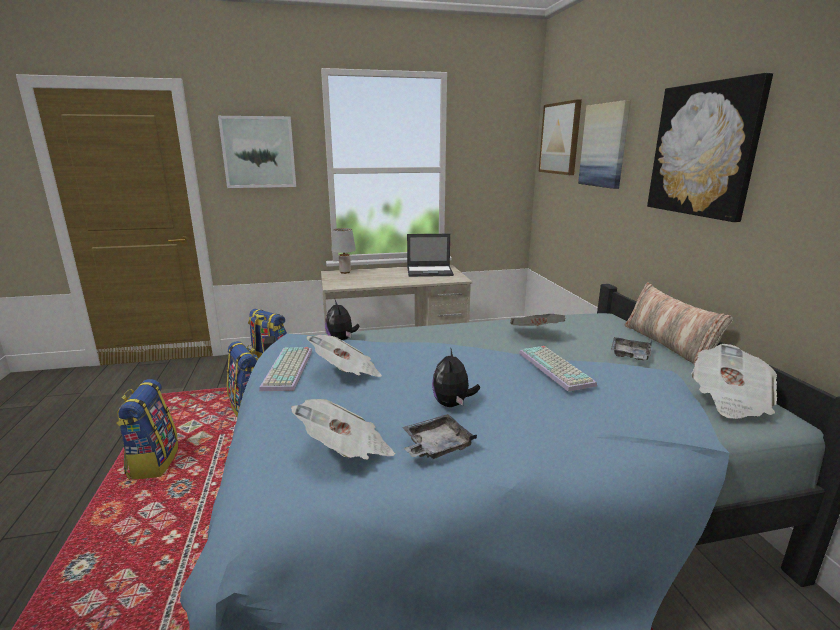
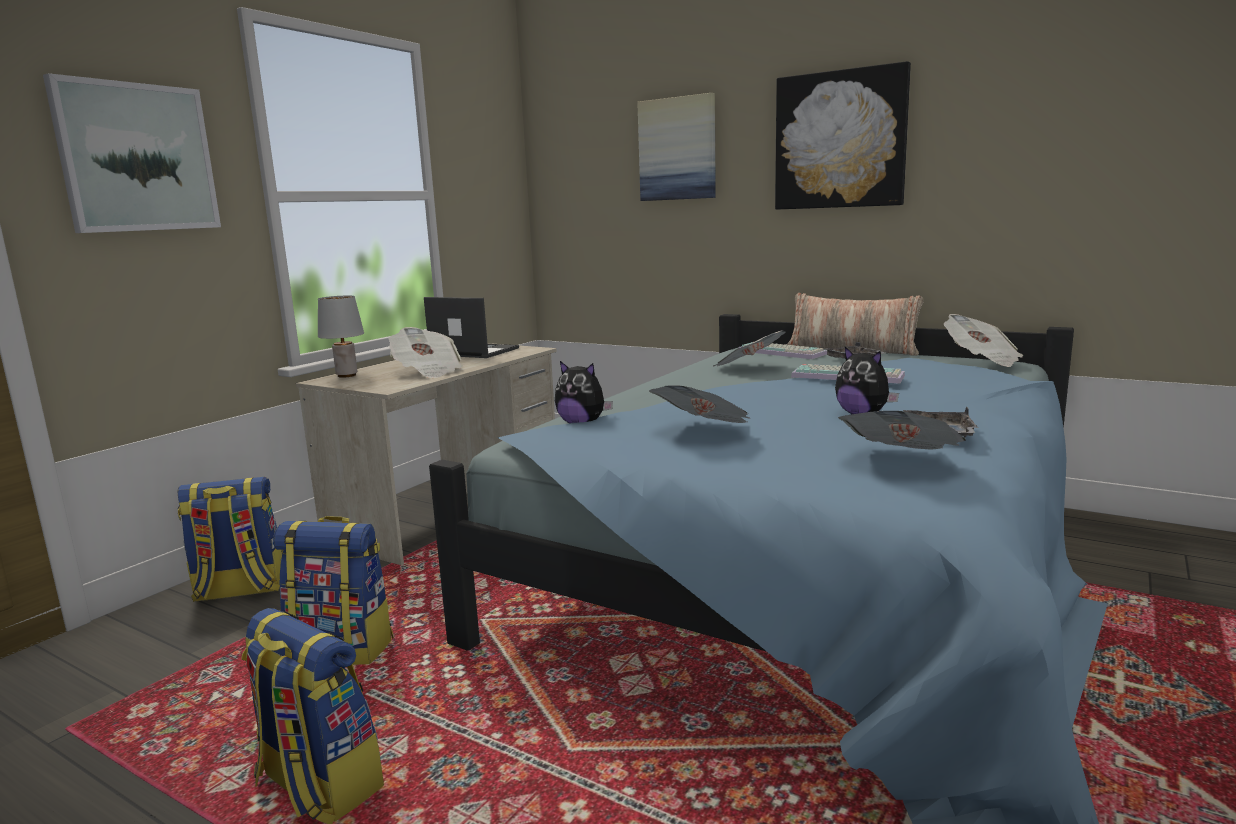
camera: 45 degrees left, 5 degrees down
(289, 370) = (636, 452): keyboard -> keyboard (783, 352)
(374, 280) = (427, 371): none -> newspaper
(430, 271) = (473, 351): laptop -> laptop turned 105 degrees counterclockwise
(560, 138) = (582, 148): picture -> none

